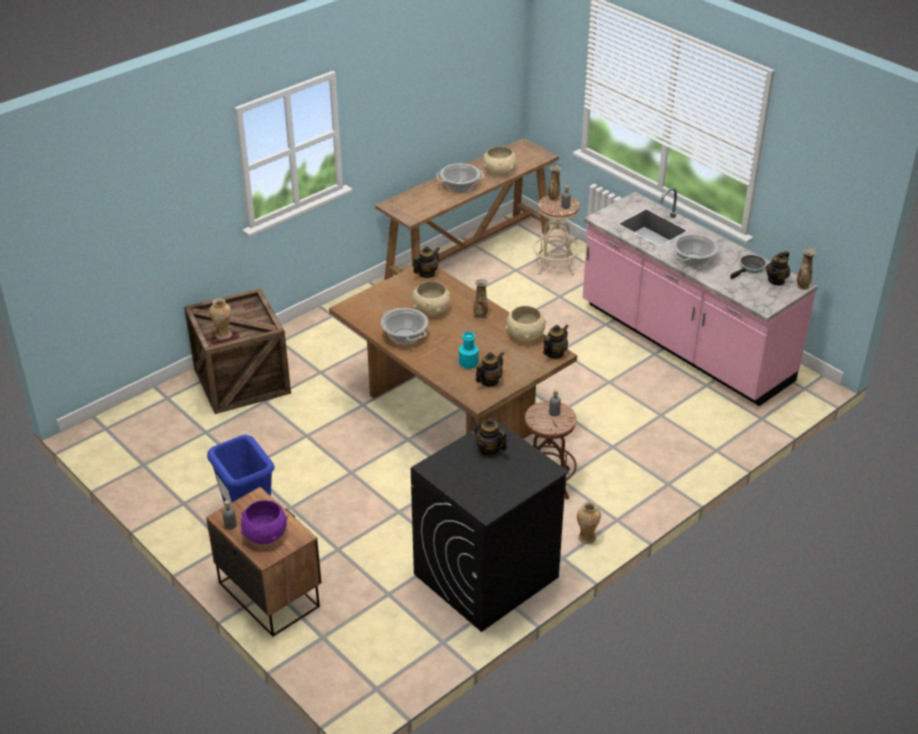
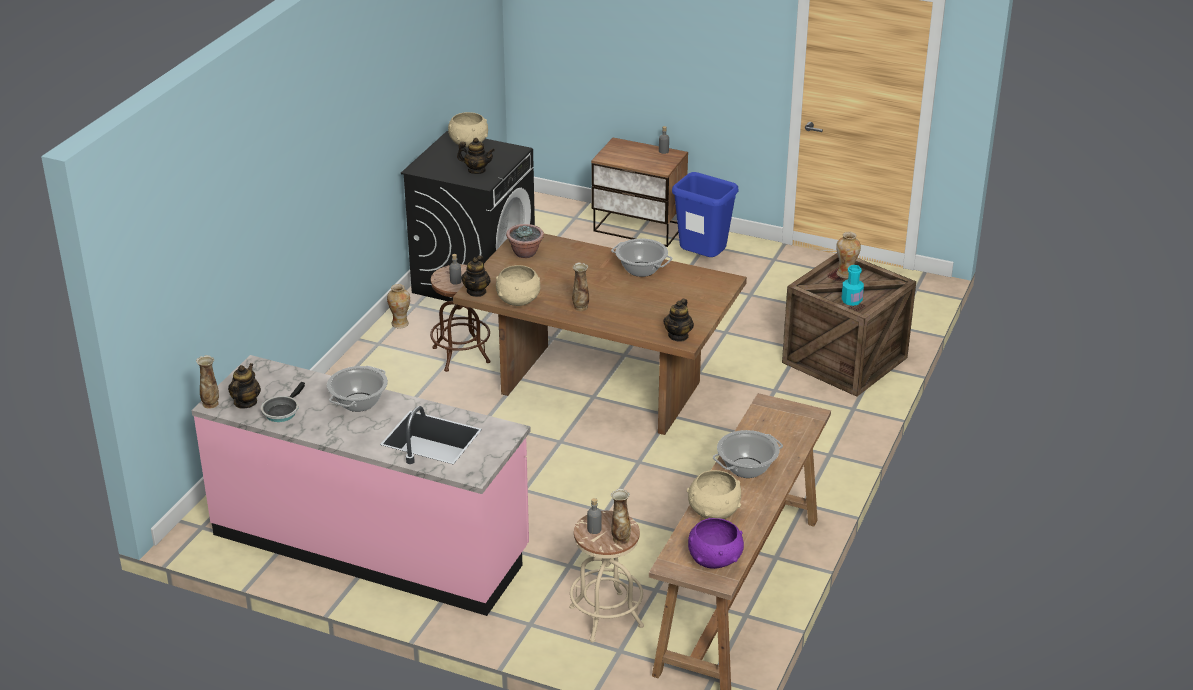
camera: 155 degrees right, 5 degrees down
(265, 535) = (631, 152): purple bowl -> purple bowl (715, 560)
(431, 311) = (637, 299): beige bowl -> beige bowl (468, 143)
(468, 363) = (557, 262): turquoise bottle -> turquoise bottle (851, 300)
(489, 381) = (525, 253): teapot -> potted plant

